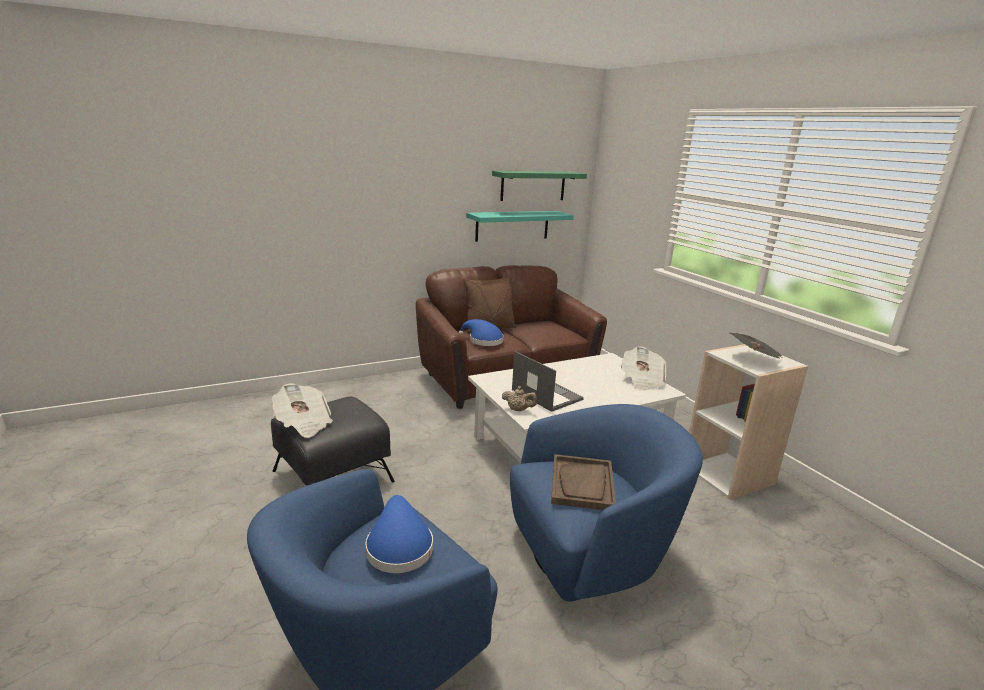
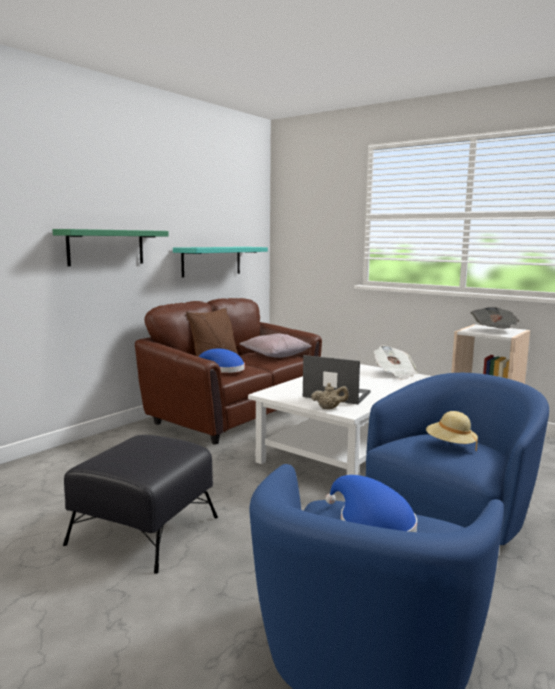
camera: 25 degrees left, 10 degrees down
(303, 423) = (121, 464): newspaper -> none
(533, 185) = (225, 222): green shelf -> green shelf (106, 247)
(554, 330) = (274, 355): none -> purple pillow
(582, 484) = (450, 445): brown tray -> beige hat

